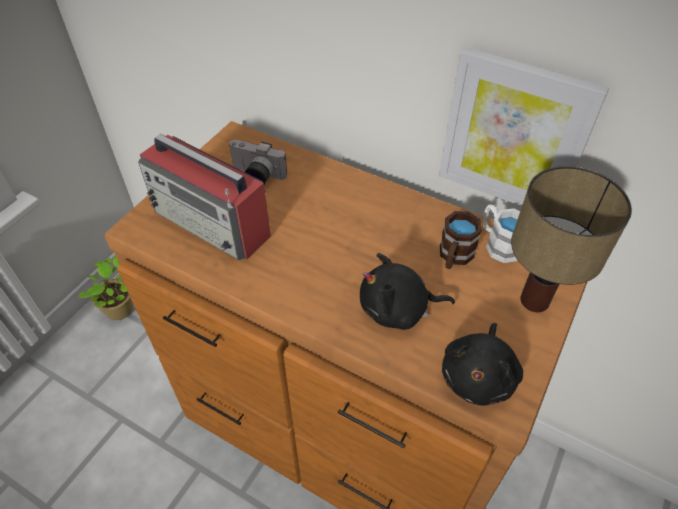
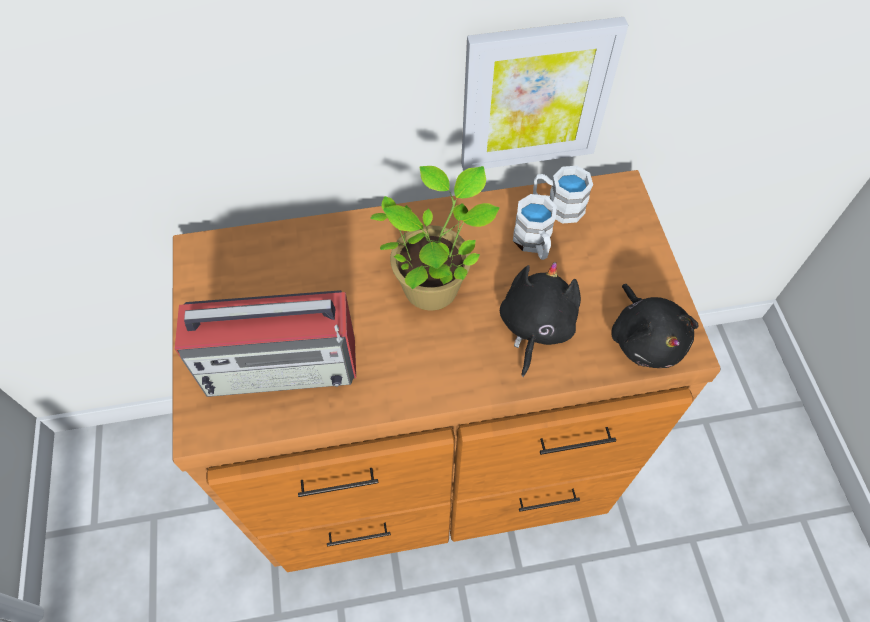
camera: 40 degrees left, 10 degrees up
(122, 309) = (97, 523): potted plant -> potted plant (434, 285)
(256, 176) = (271, 283): camera -> none
(398, 309) = (535, 327): black plush toy -> black plush toy turned 150 degrees clockwise
(454, 257) = (534, 244): brown mug -> white mug
(535, 299) = (628, 239): table lamp -> none

